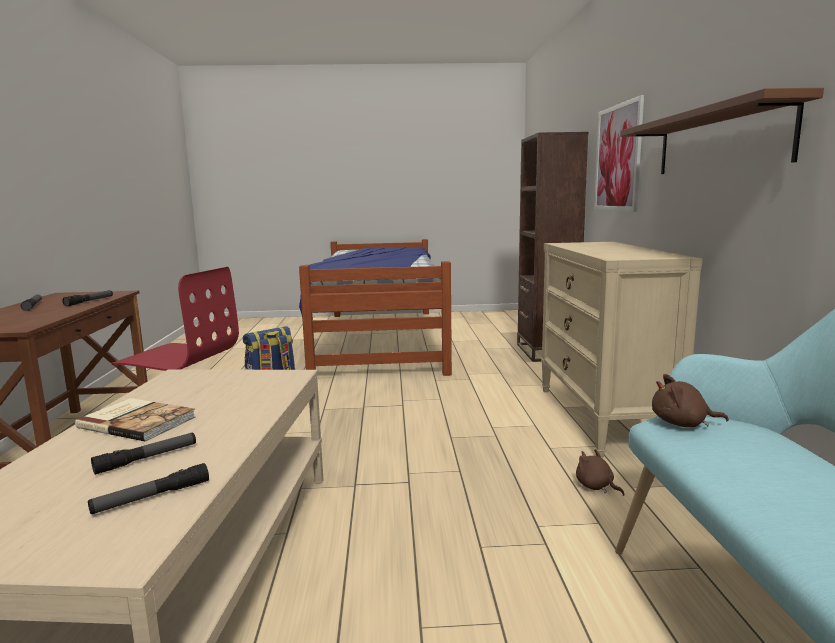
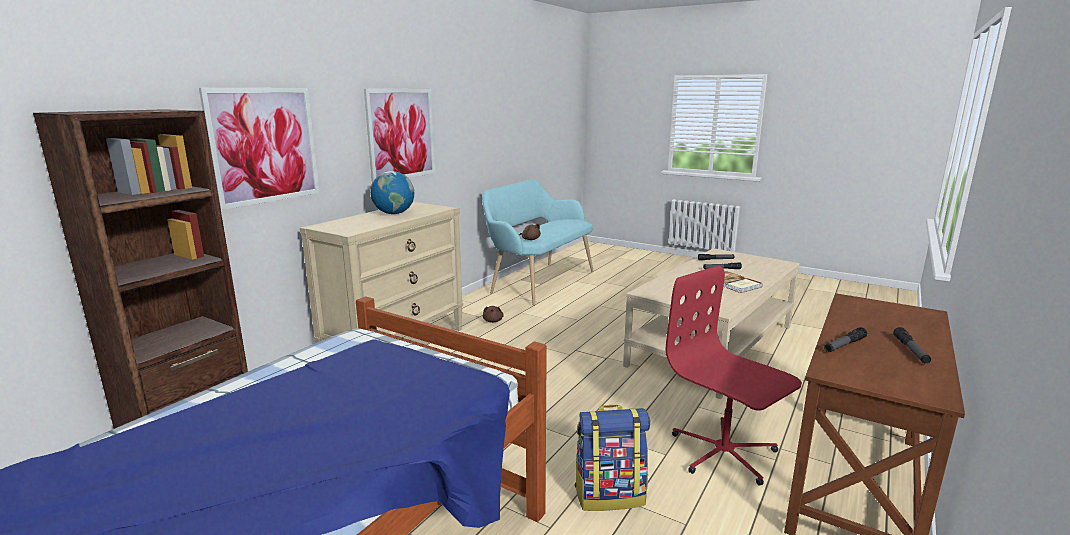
camera: 145 degrees left, 5 degrees up
(621, 250) = (394, 213): none -> globe
(719, 141) = (401, 134): brown shelf -> picture

